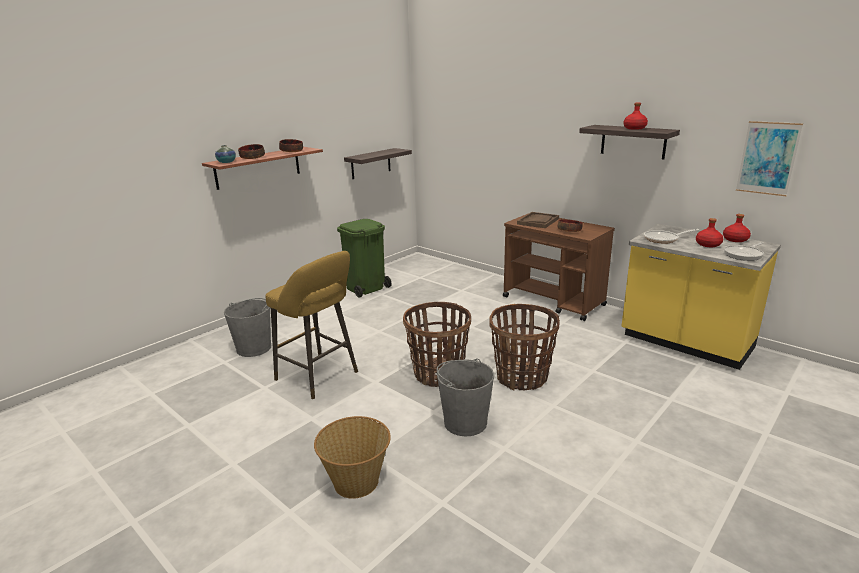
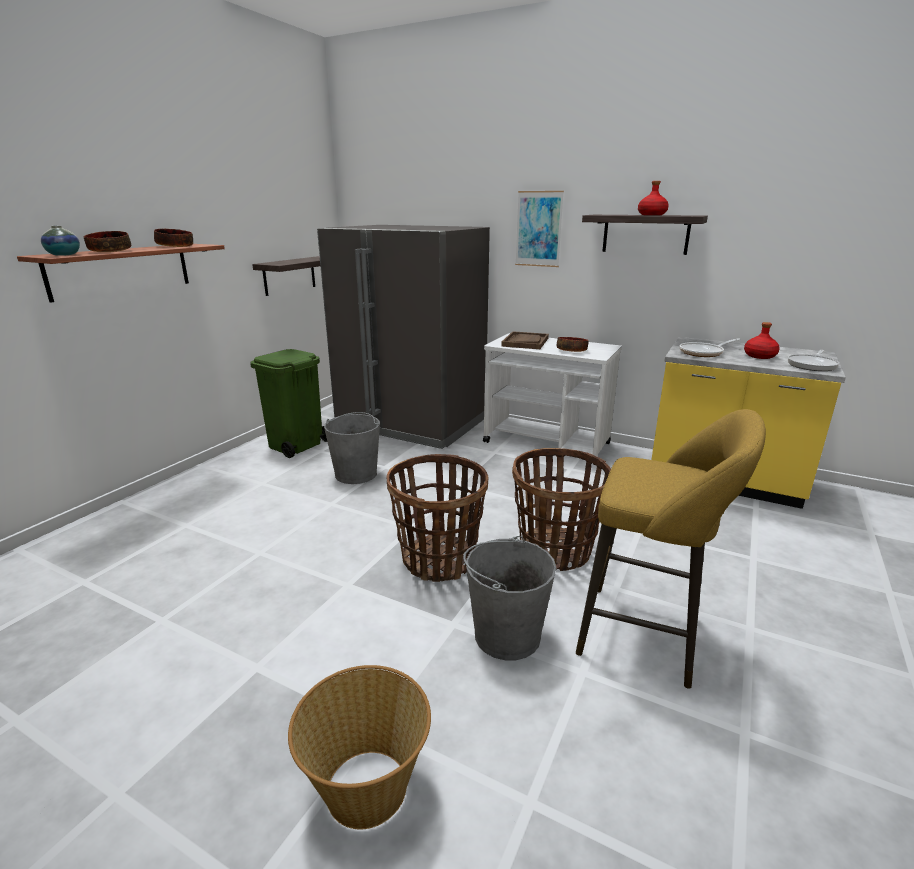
camera: 15 degrees left, 0 degrees up
(254, 348) = (136, 551): grey bucket -> grey bucket (356, 474)
(320, 377) = (256, 588): yellow stool -> yellow stool (647, 636)
(454, 278) = (411, 423): none -> grey fridge
(554, 301) = (547, 443): brown cart -> white cart
(735, 239) = (782, 349): red bottle -> none
(767, 158) = (820, 246): picture -> picture (538, 229)

